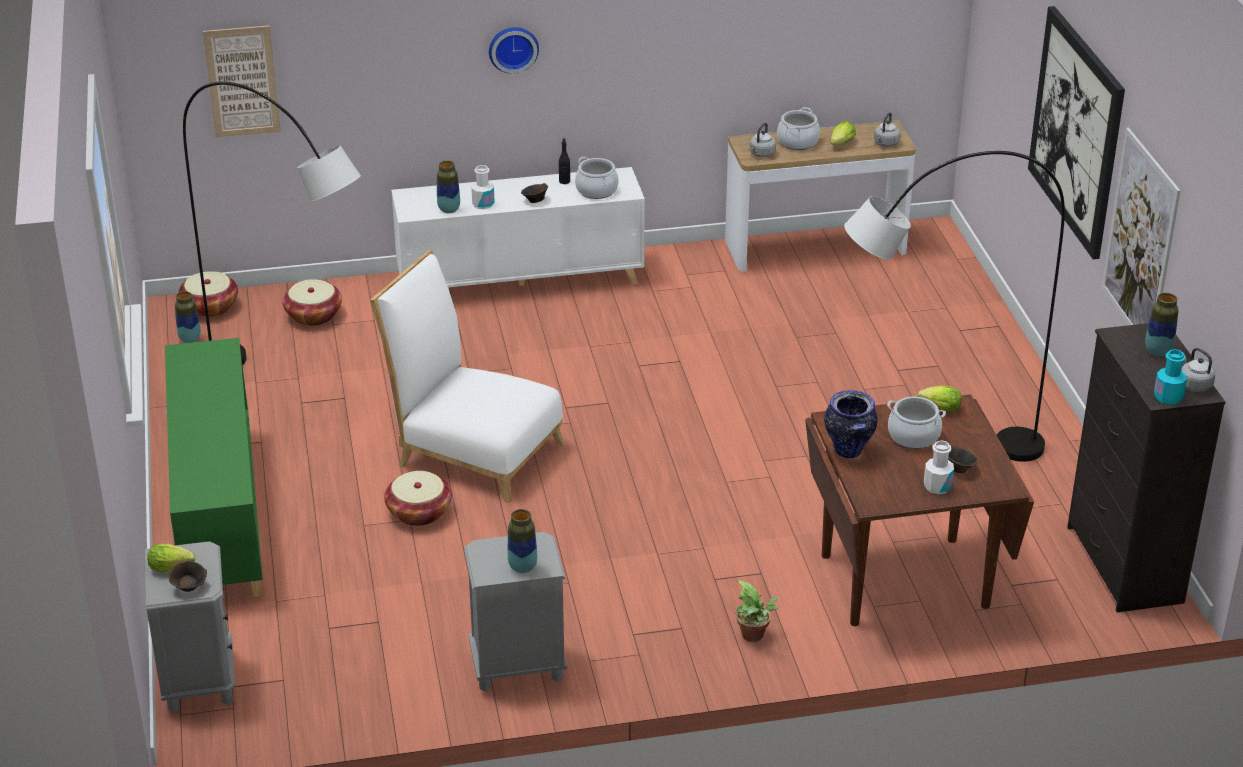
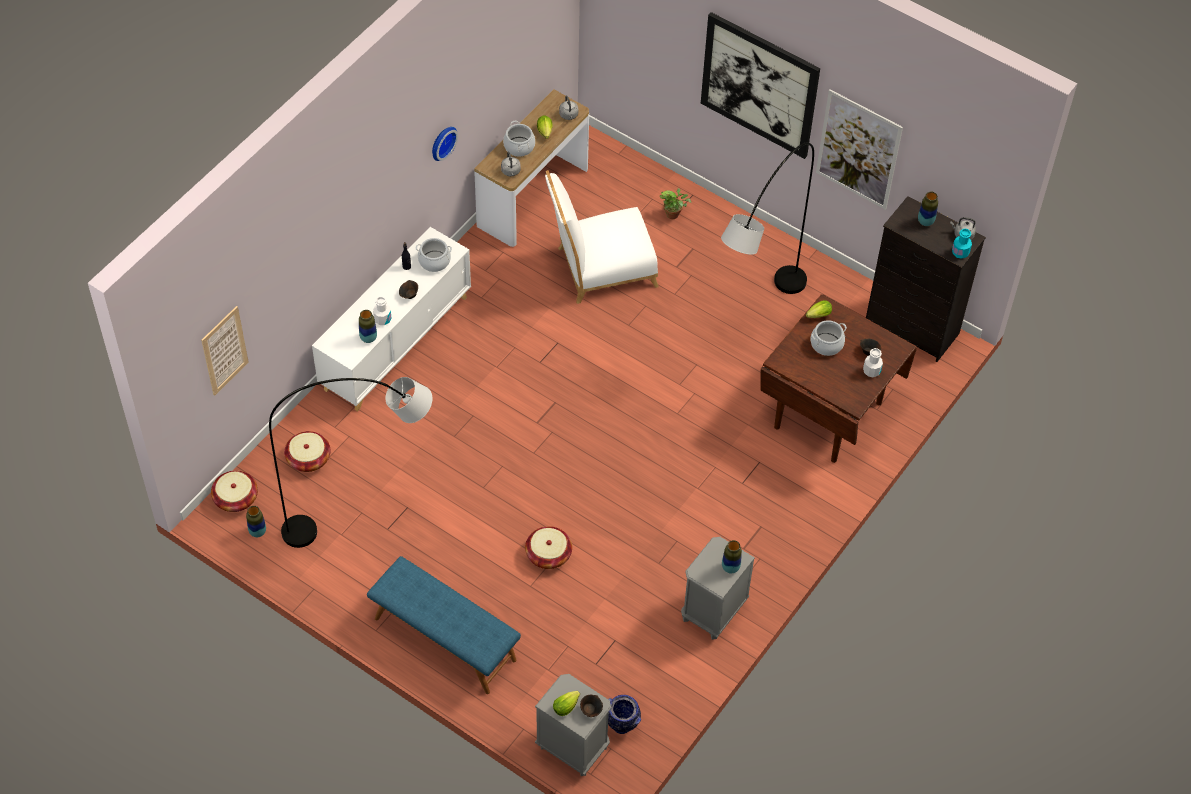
camera: 45 degrees left, 20 degrees up
(219, 513) = (444, 639): green cabinet -> blue bench
(472, 451) = (524, 491): white chair -> white chair (600, 268)
(513, 48) = (362, 210): wall clock -> wall clock (442, 142)
(754, 636) = (799, 504): potted plant -> potted plant (674, 214)
(848, 451) = (809, 378): vase -> vase (622, 726)

